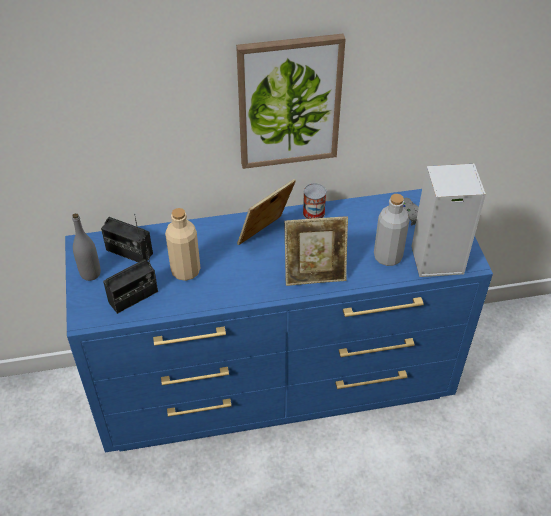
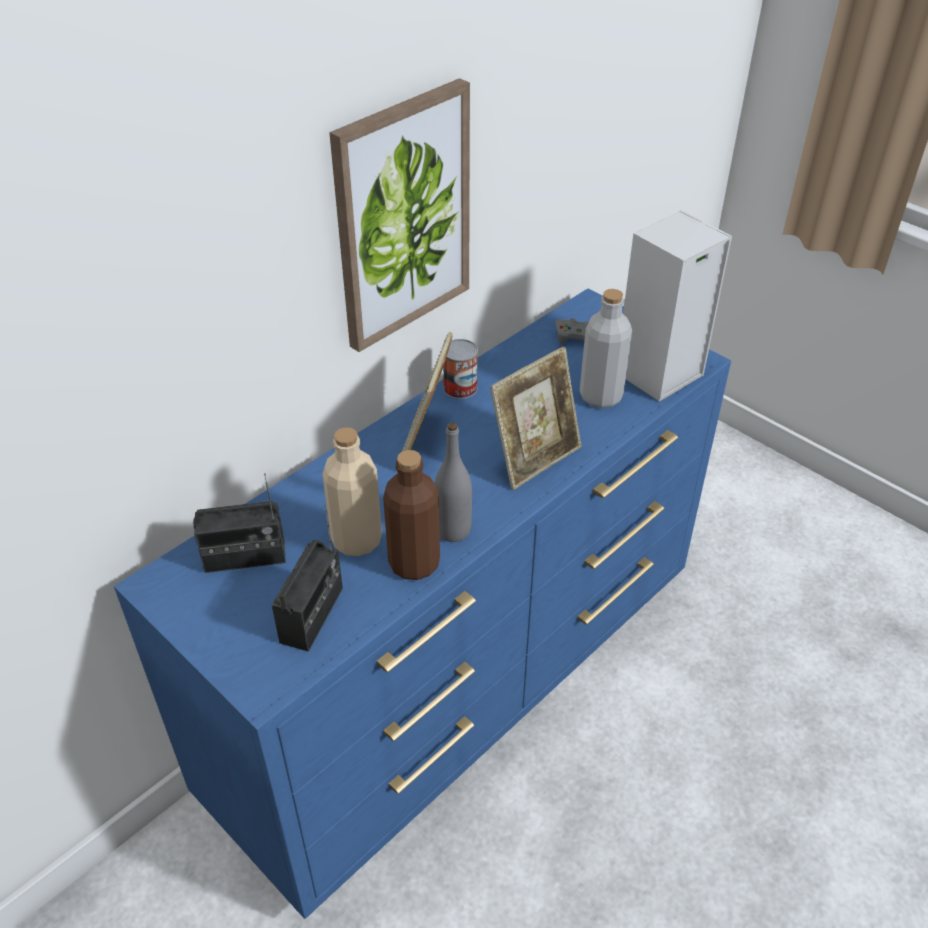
camera: 35 degrees left, 5 degrees down
(90, 273) = (210, 618): grey bottle -> grey bottle (453, 530)
(201, 297) = (414, 563): none -> brown bottle

